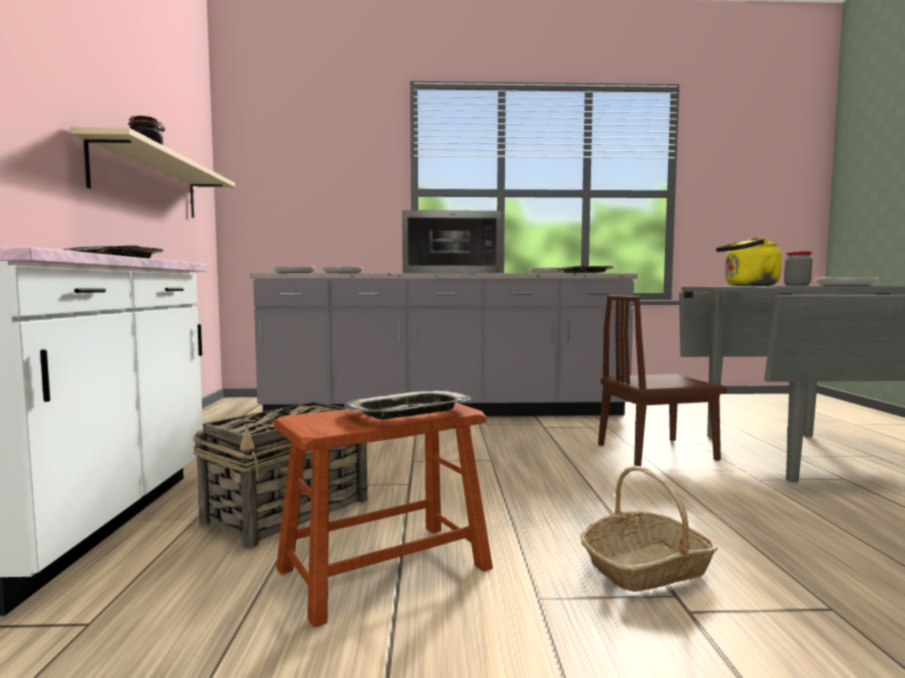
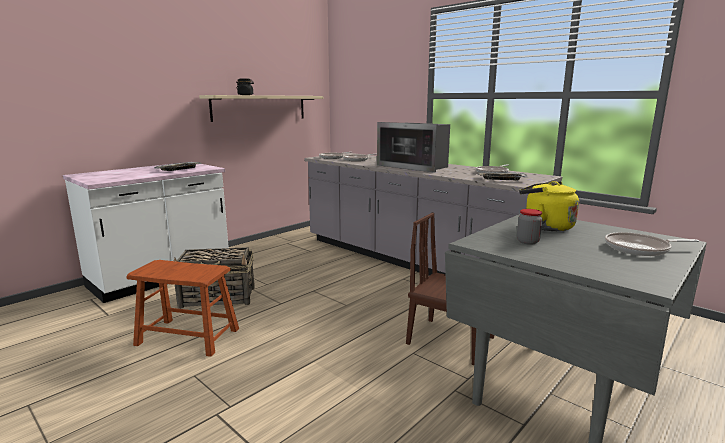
camera: 45 degrees right, 10 degrees up
(408, 413) = (186, 272): tray -> none
(646, 568) = (252, 390): basket -> none

